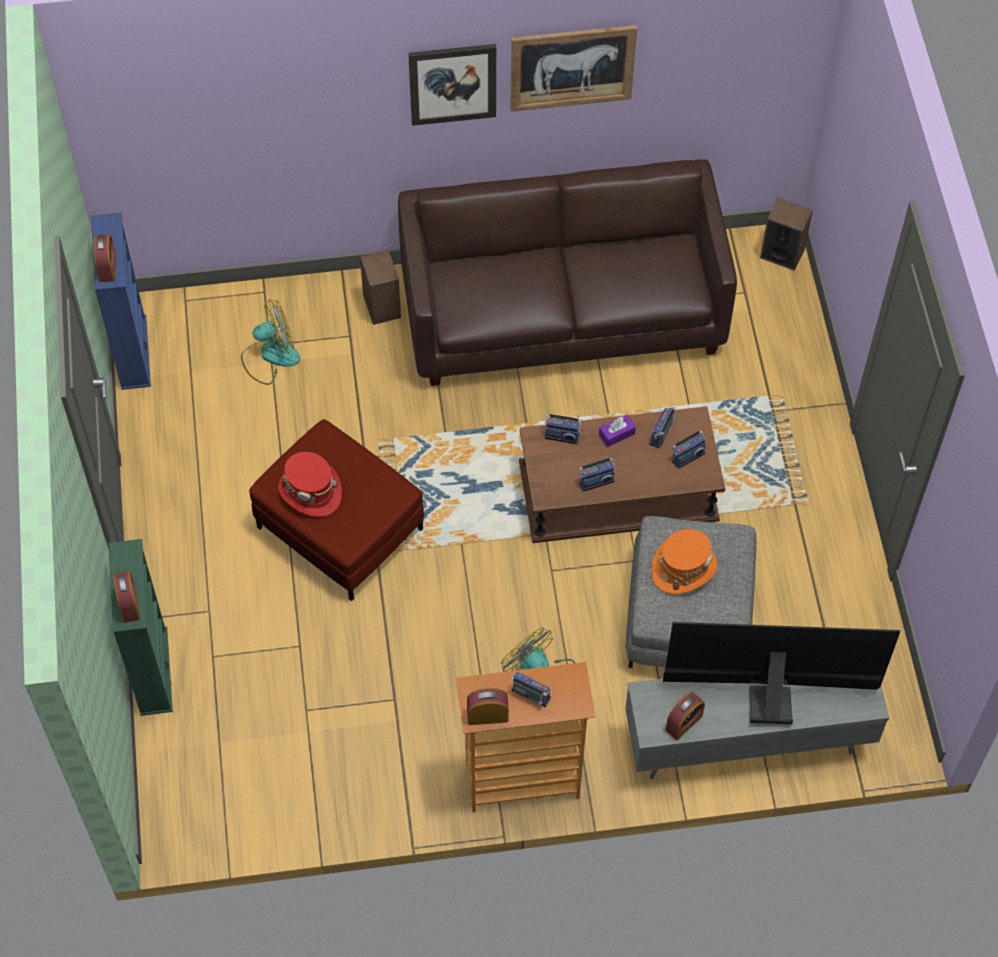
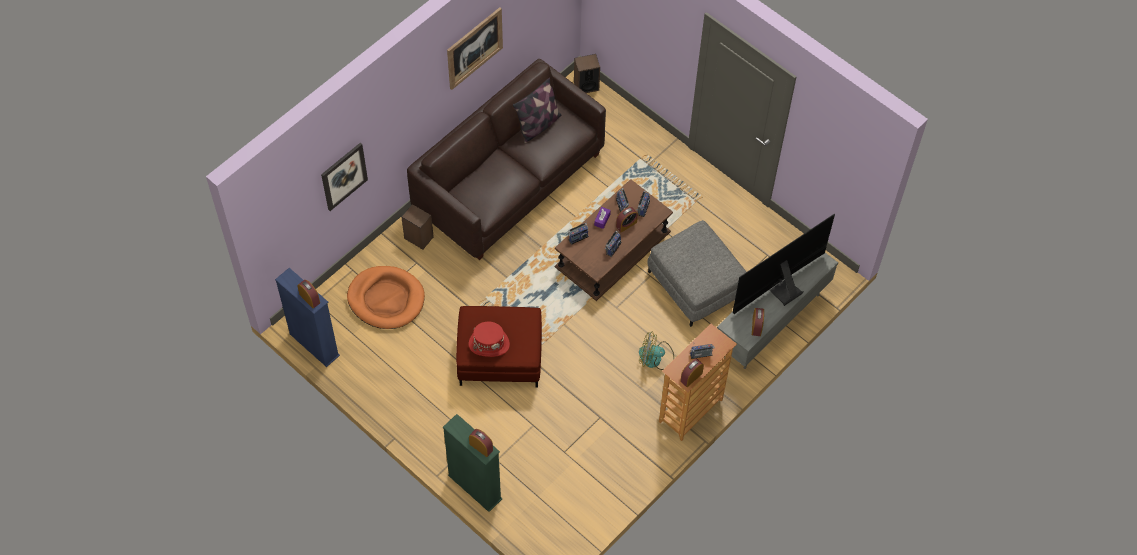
camera: 40 degrees left, 0 degrees up
(270, 356) = (386, 299): fan -> orange dog bed
(452, 83) = (423, 92): picture -> picture (344, 176)
(636, 251) = (538, 125): none -> pillow
(644, 462) = (626, 224): none -> alarm clock
(683, 568) = (691, 259): orange hat -> none

